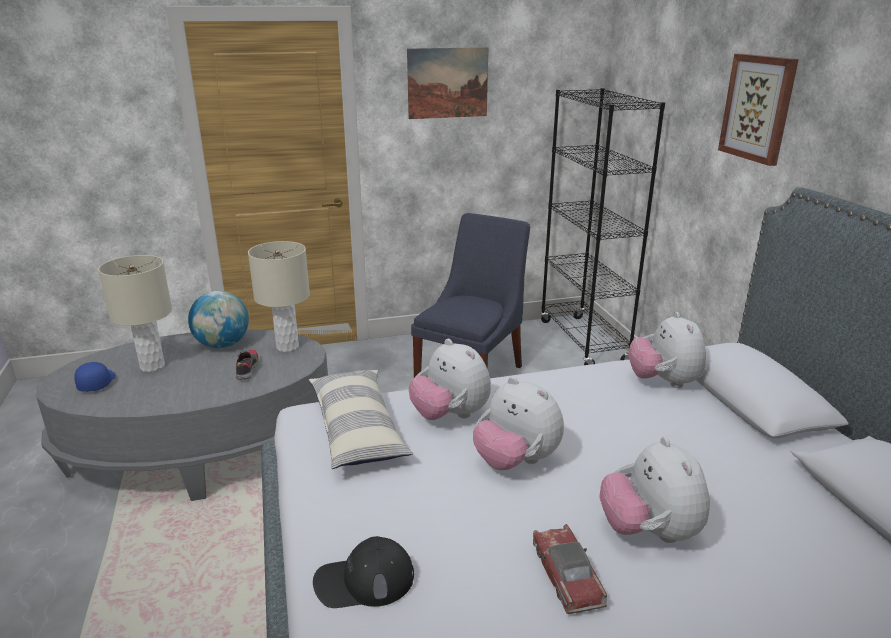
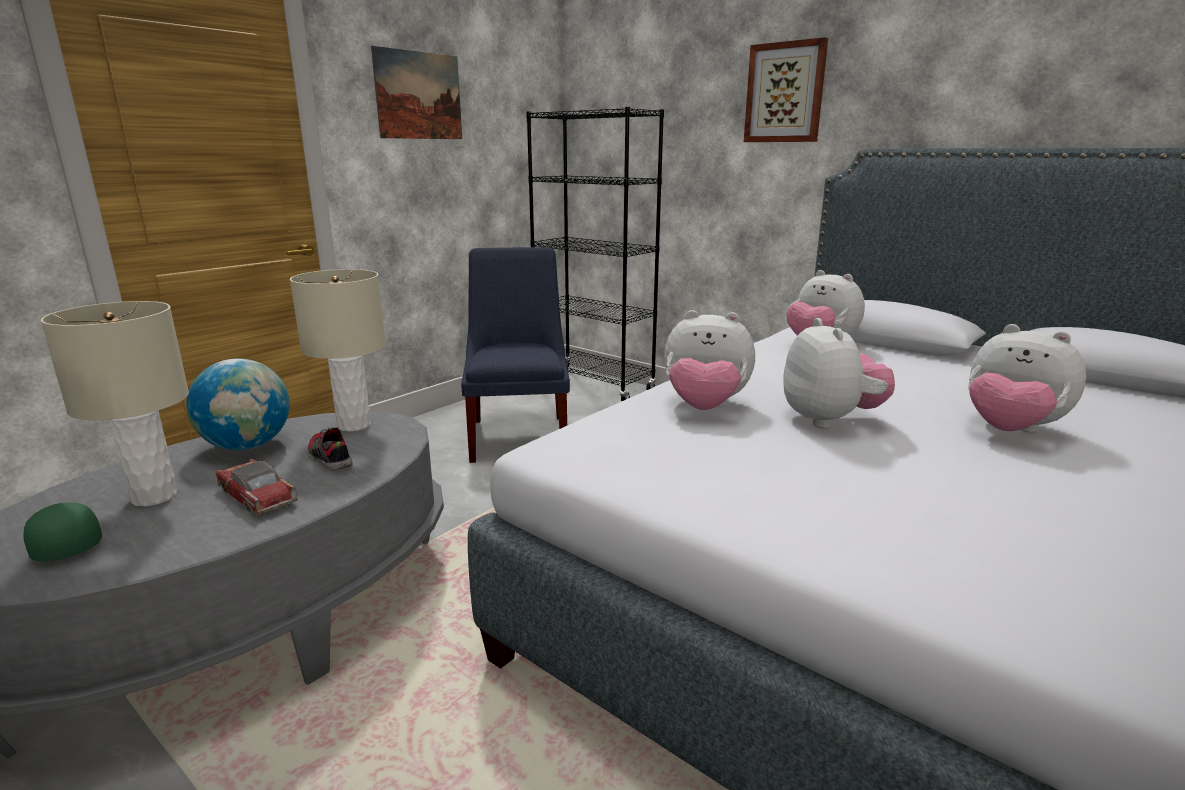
camera: 35 degrees left, 5 degrees down
(96, 383) = (65, 545): blue cap -> green cap
(357, 430) = (638, 444): pillow -> none
(364, 580) = (908, 555): black cap -> none
(516, 461) = (830, 420): plush toy -> plush toy turned 105 degrees counterclockwise
(567, 576) = (1030, 478): toy car -> toy car (257, 496)

